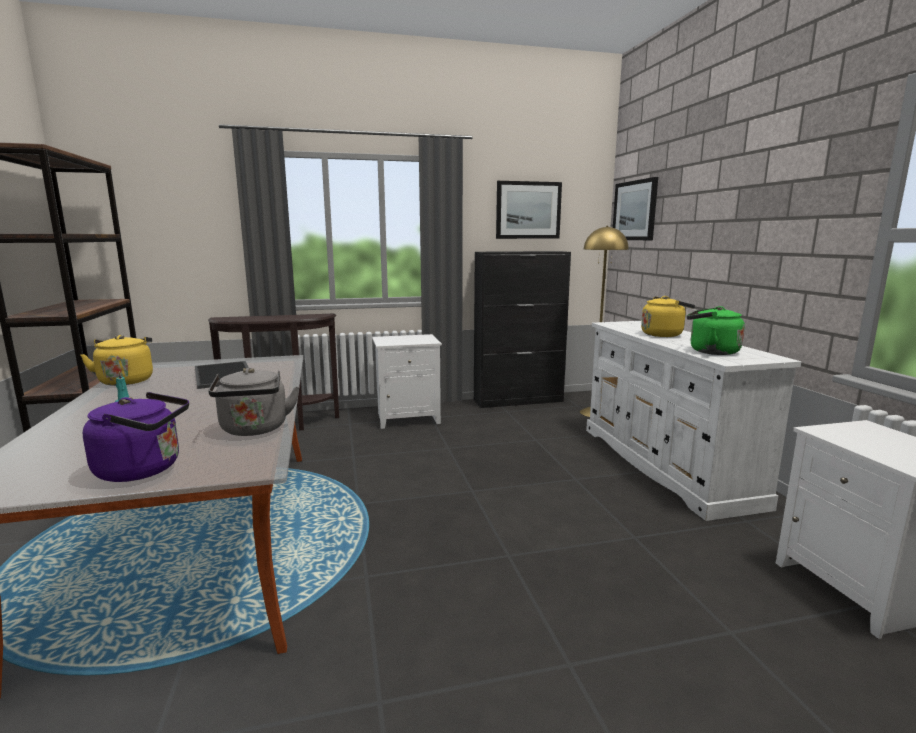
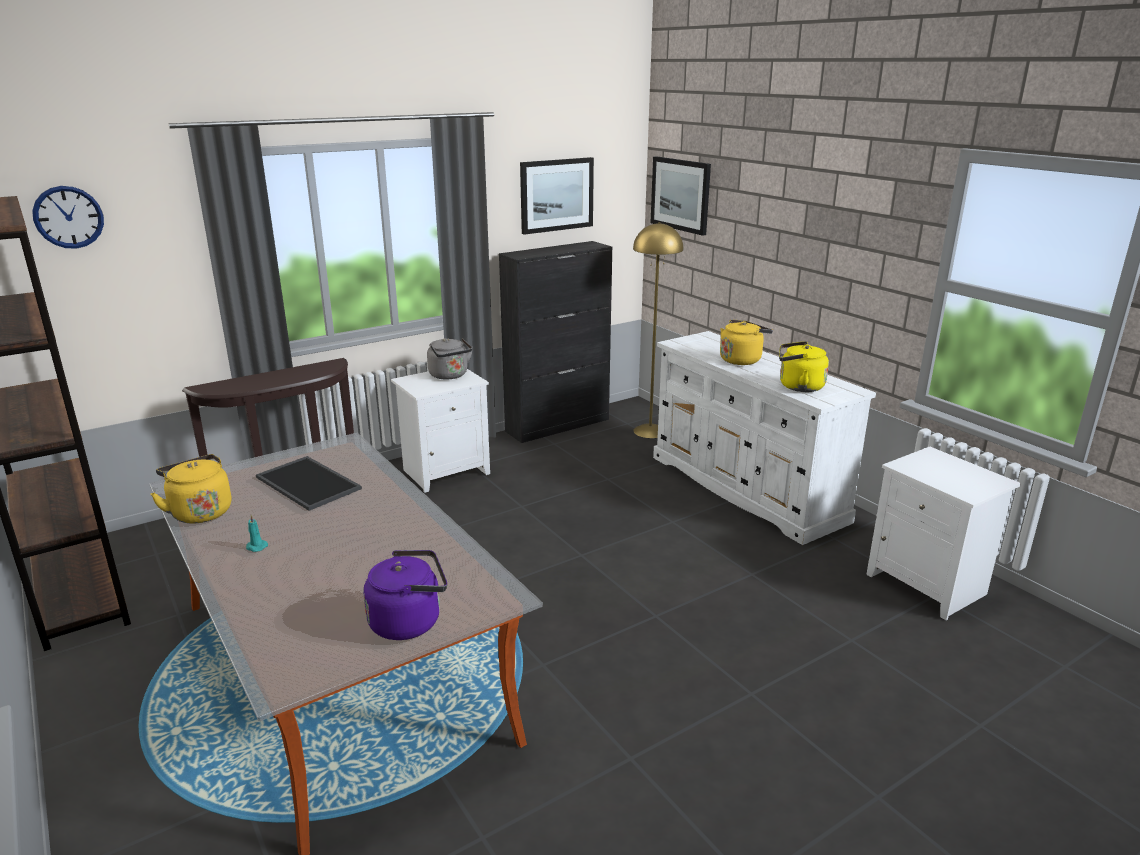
camera: 20 degrees left, 10 degrees up
(150, 188) = (68, 217): none -> wall clock
(254, 430) = (450, 556): grey kettle -> grey kettle (450, 375)
(710, 351) = (798, 386): green kettle -> yellow kettle

